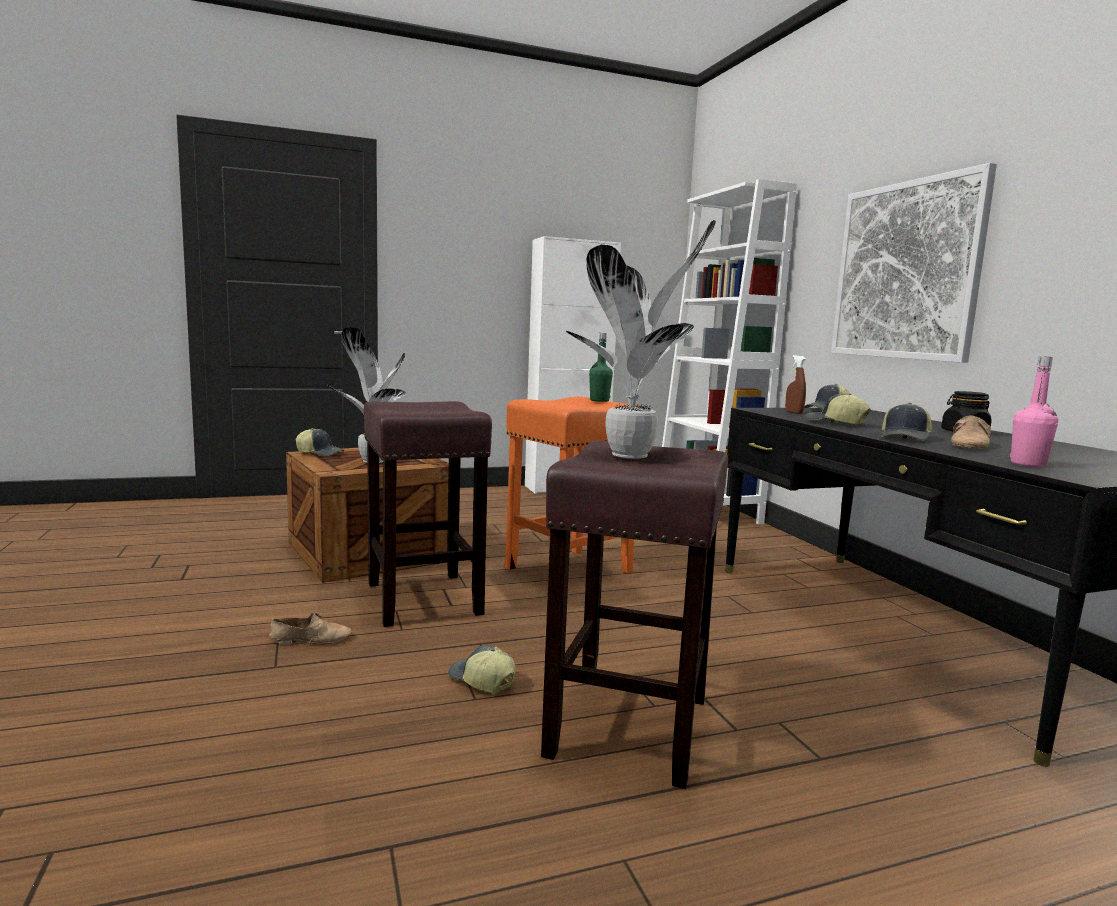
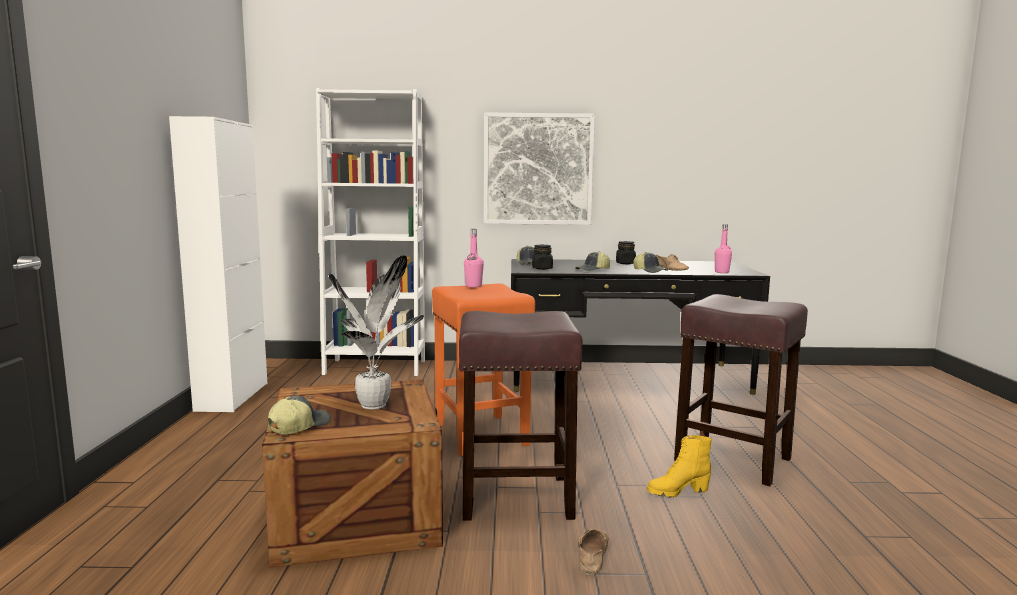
camera: 70 degrees left, 0 degrees up
(481, 681) = (677, 491): cap -> yellow boot
(599, 400) = (473, 286): green bottle -> pink bottle
(634, 455) = (738, 305): potted plant -> none
(793, 412) = (542, 268): brown spray bottle -> black jar

